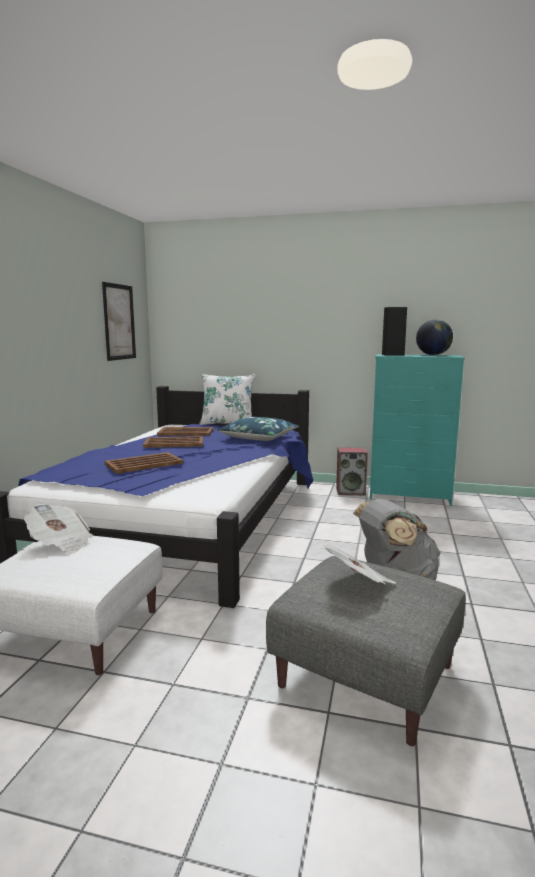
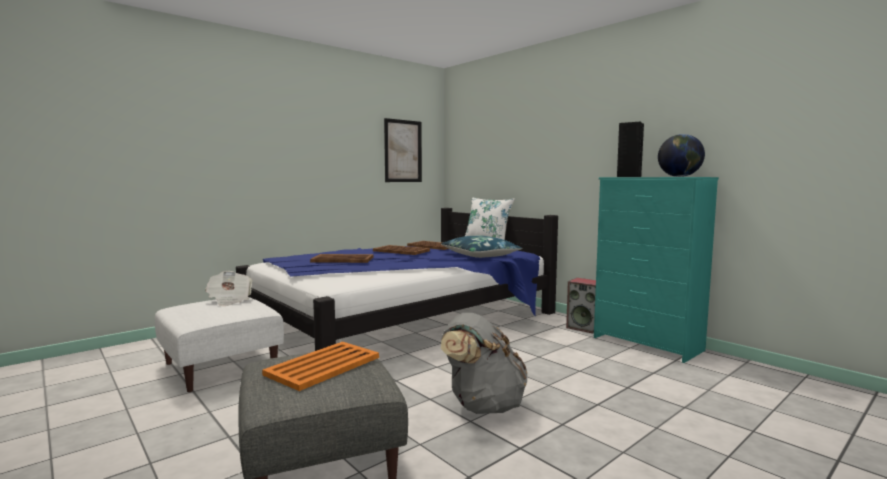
camera: 35 degrees right, 5 degrees down
(358, 583) = (324, 365): newspaper -> orange tray

